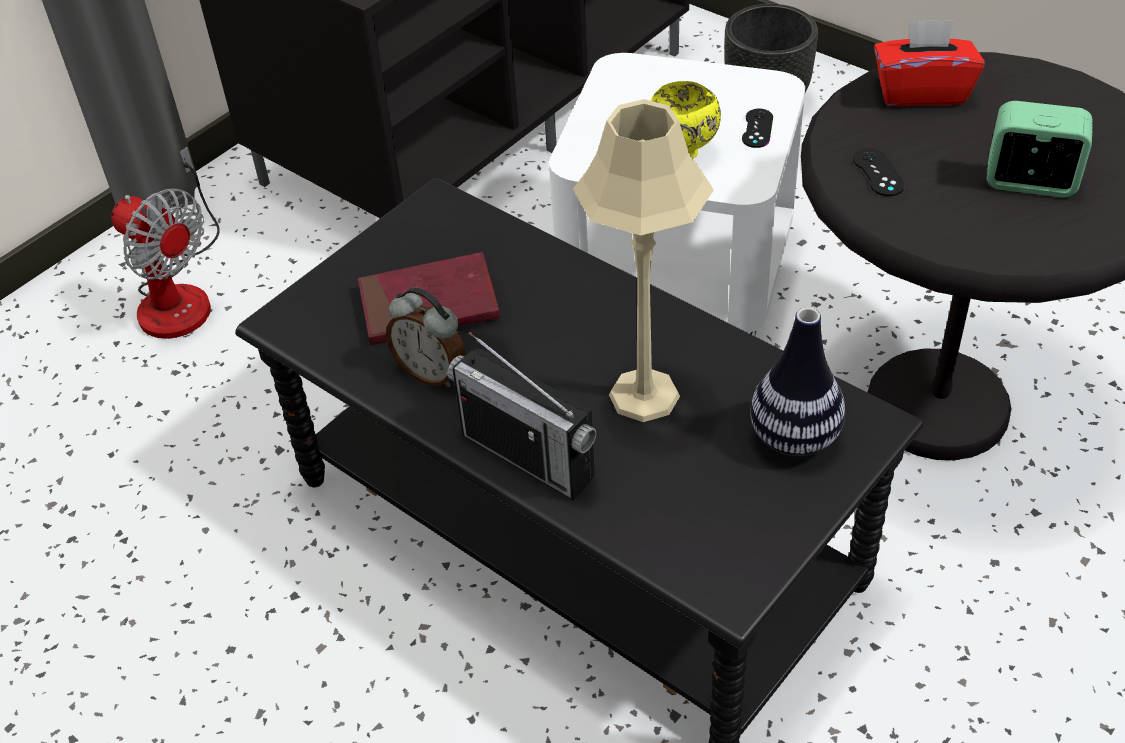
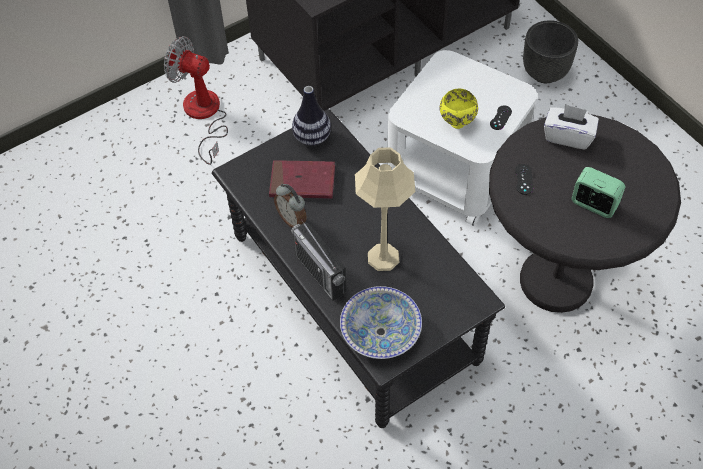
camera: 15 degrees right, 10 degrees up
(180, 293) = (204, 116): fan -> fan turned 150 degrees clockwise
(698, 533) = (380, 332): none -> bowl
(794, 437) = (442, 297): vase -> vase (312, 137)
(921, 92) = (568, 136): red tissue box -> white tissue box

